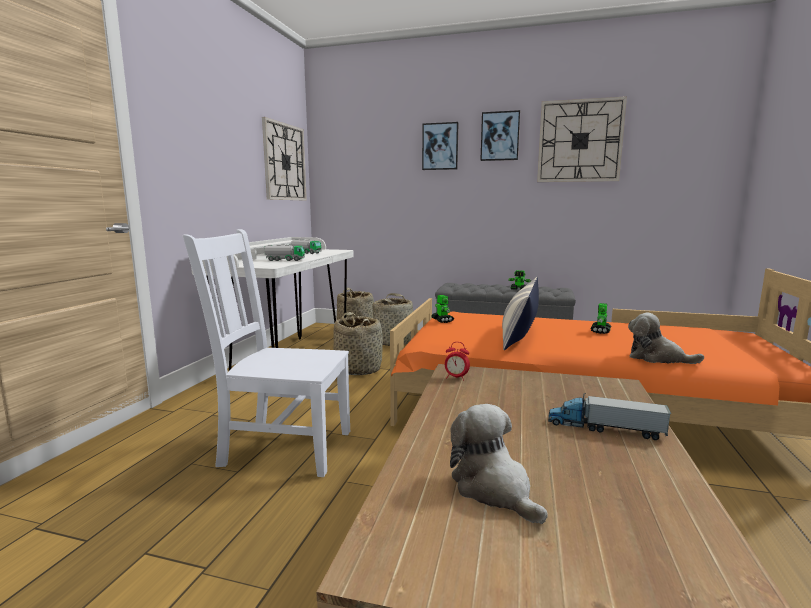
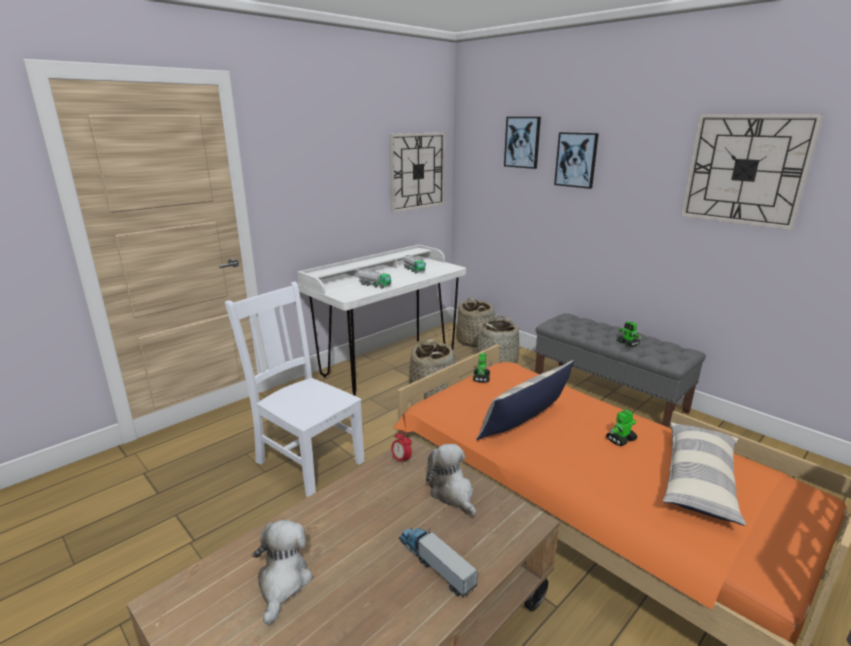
camera: 30 degrees right, 10 degrees up
(500, 136) = (644, 154): picture -> picture (522, 142)
(657, 358) = (617, 501): plush toy -> plush toy (452, 493)
(680, 339) = (699, 481): none -> pillow

